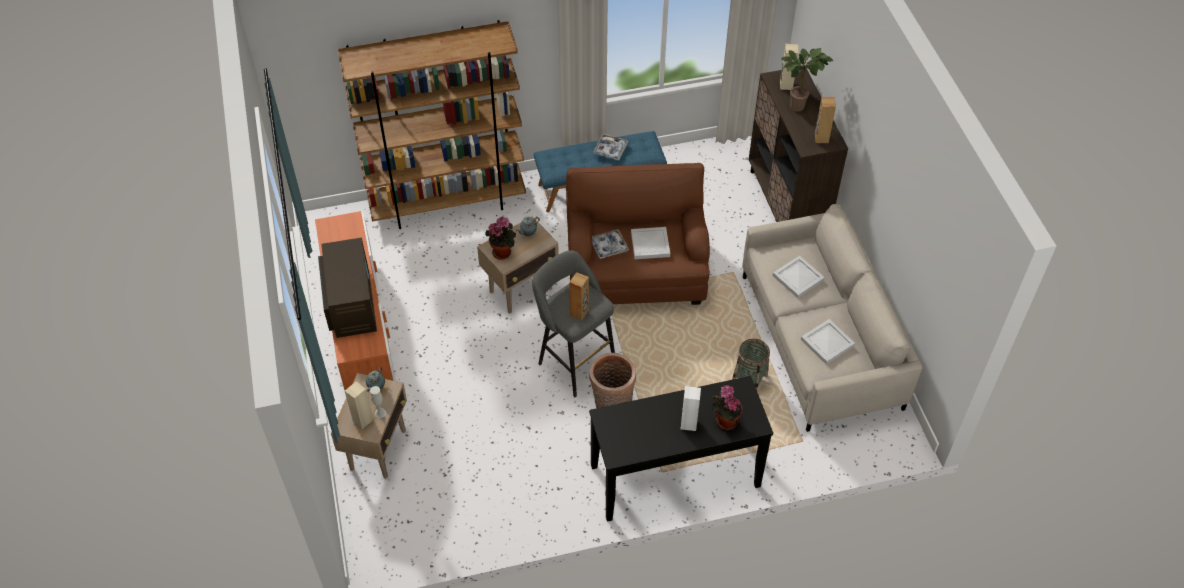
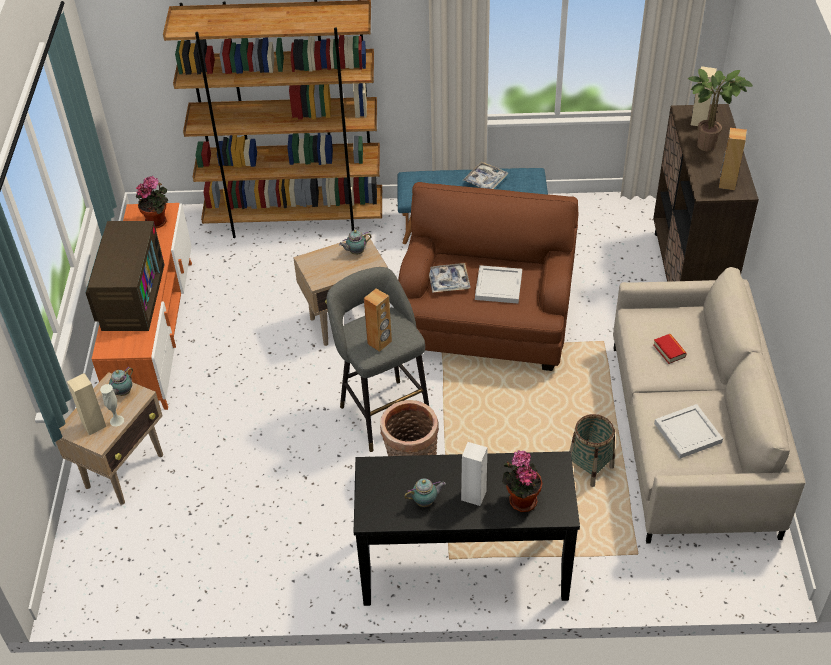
camera: 15 degrees right, 5 degrees down
(503, 252) = (321, 267): potted plant -> potted plant (158, 221)
(654, 435) = (426, 502): none -> teapot
(797, 278) = (669, 351): white tray -> book

